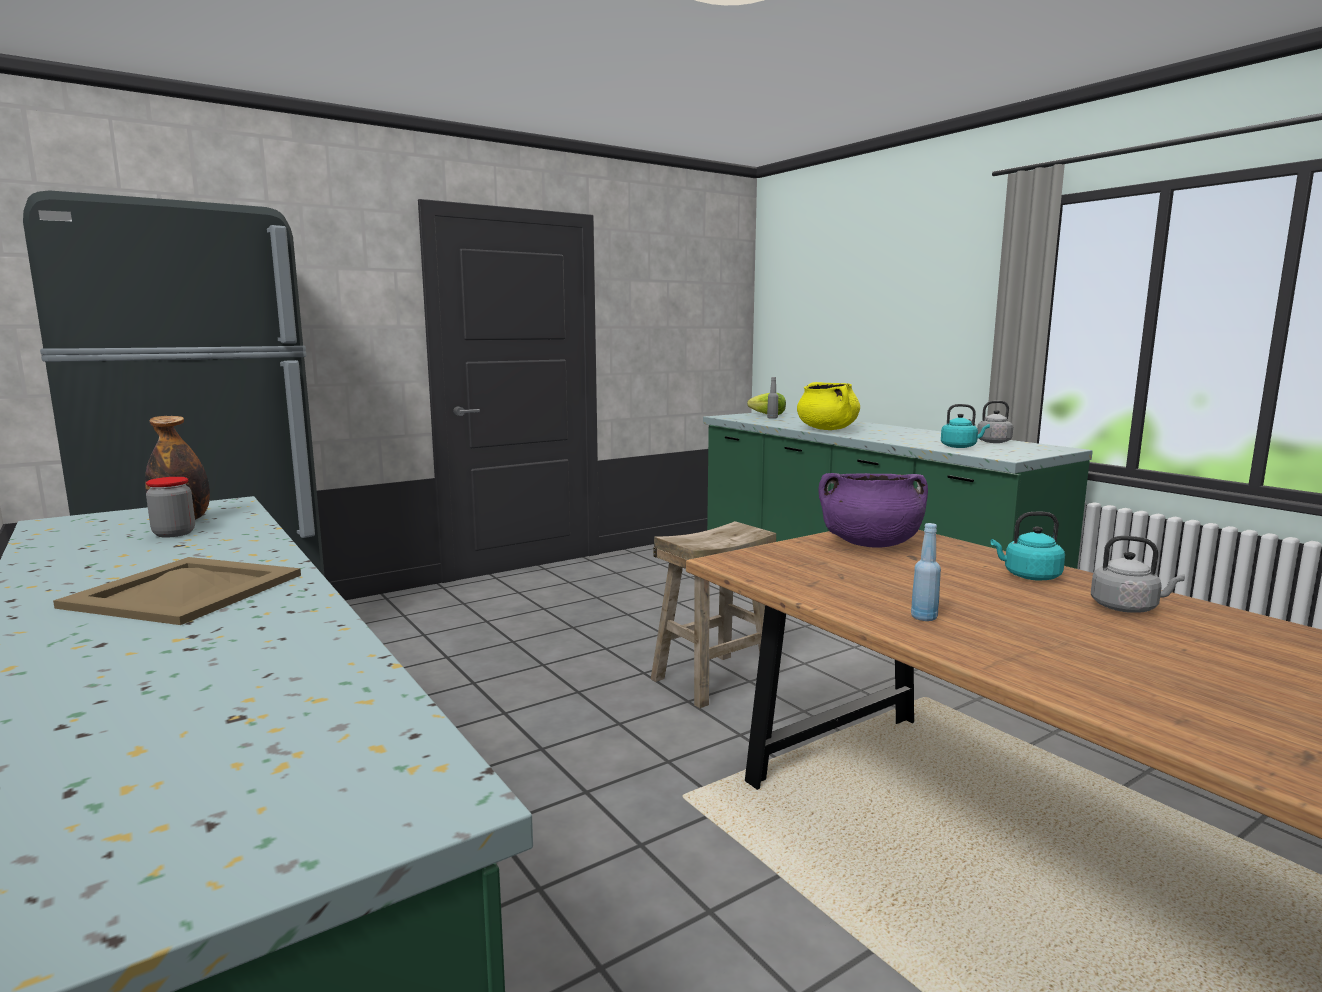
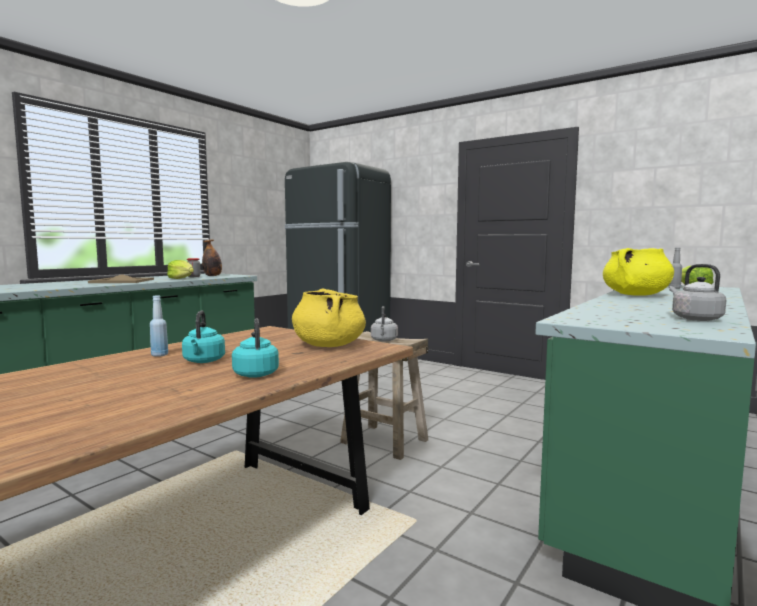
camera: 70 degrees right, 5 degrees down
(223, 542) = (181, 278): none -> lettuce
(870, 544) = (328, 345): purple cooking pot -> yellow cooking pot
(960, 447) = (614, 313): turquoise kettle -> turquoise kettle (203, 361)
(1127, 608) = (170, 392): grey kettle -> grey kettle (384, 340)

